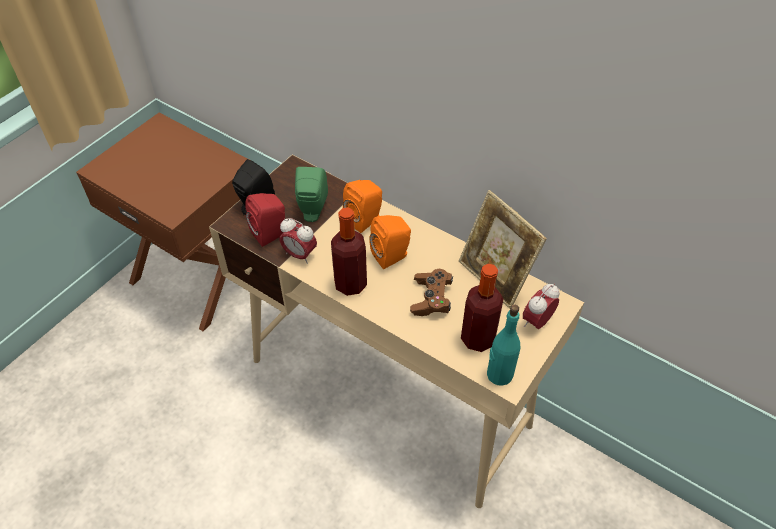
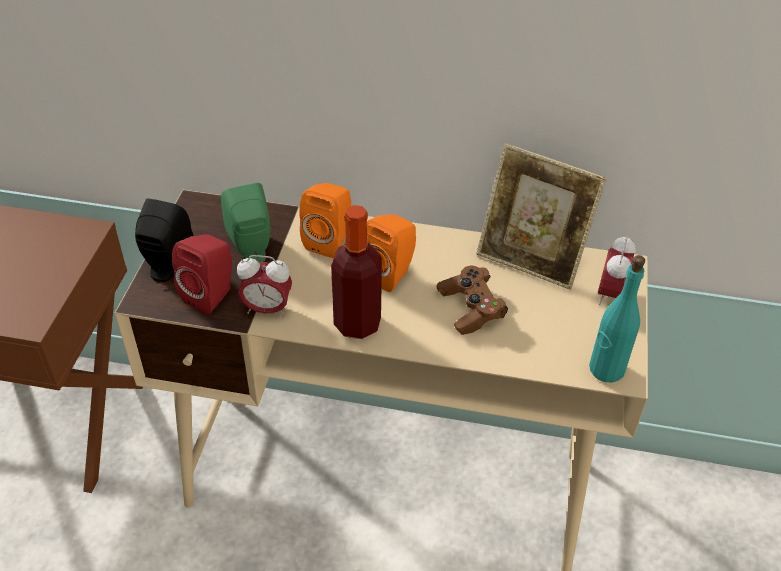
camera: 25 degrees left, 5 degrees down
(478, 338) = (555, 336): bottle -> none

